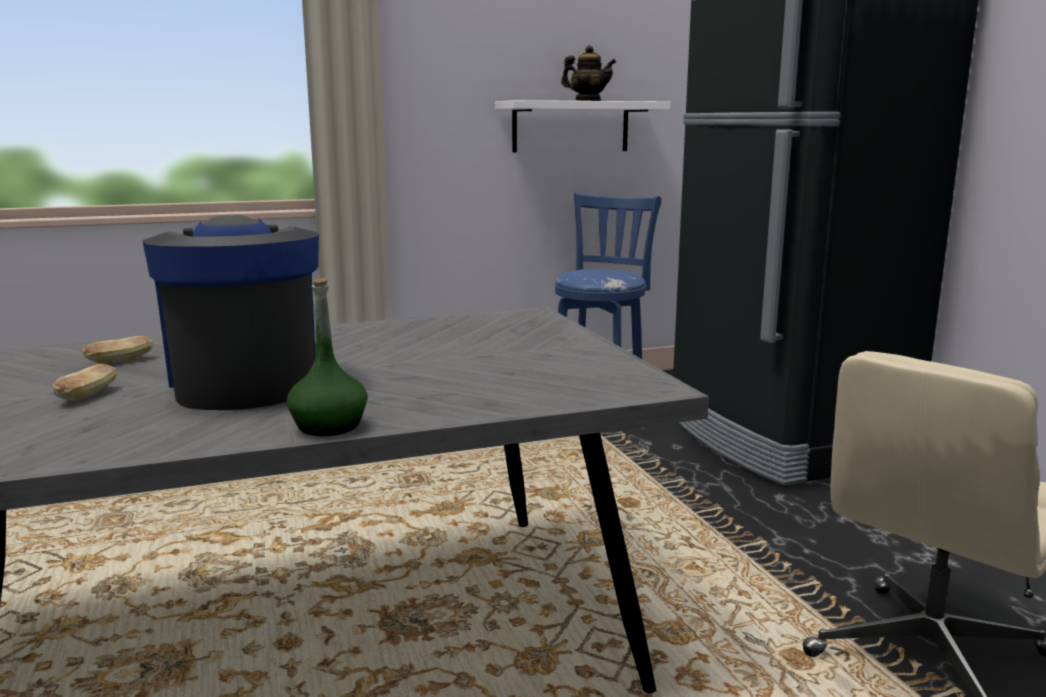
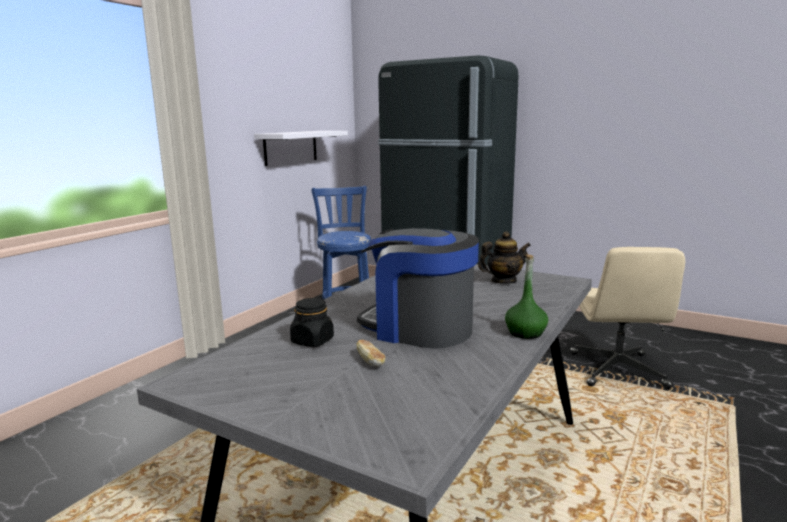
camera: 40 degrees left, 0 degrees up
(120, 361) = (312, 341): bread -> black jar
(588, 100) = (308, 131): teapot -> teapot (503, 281)

